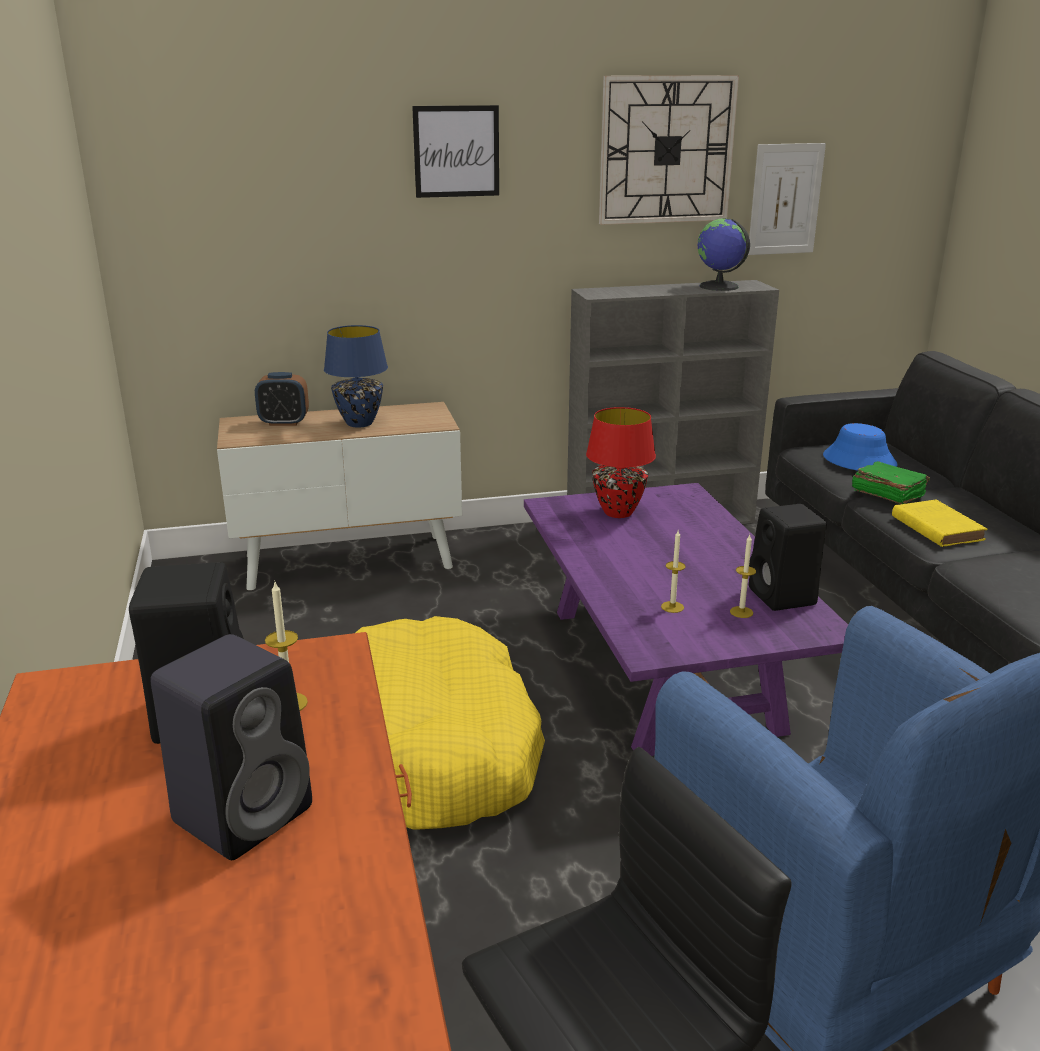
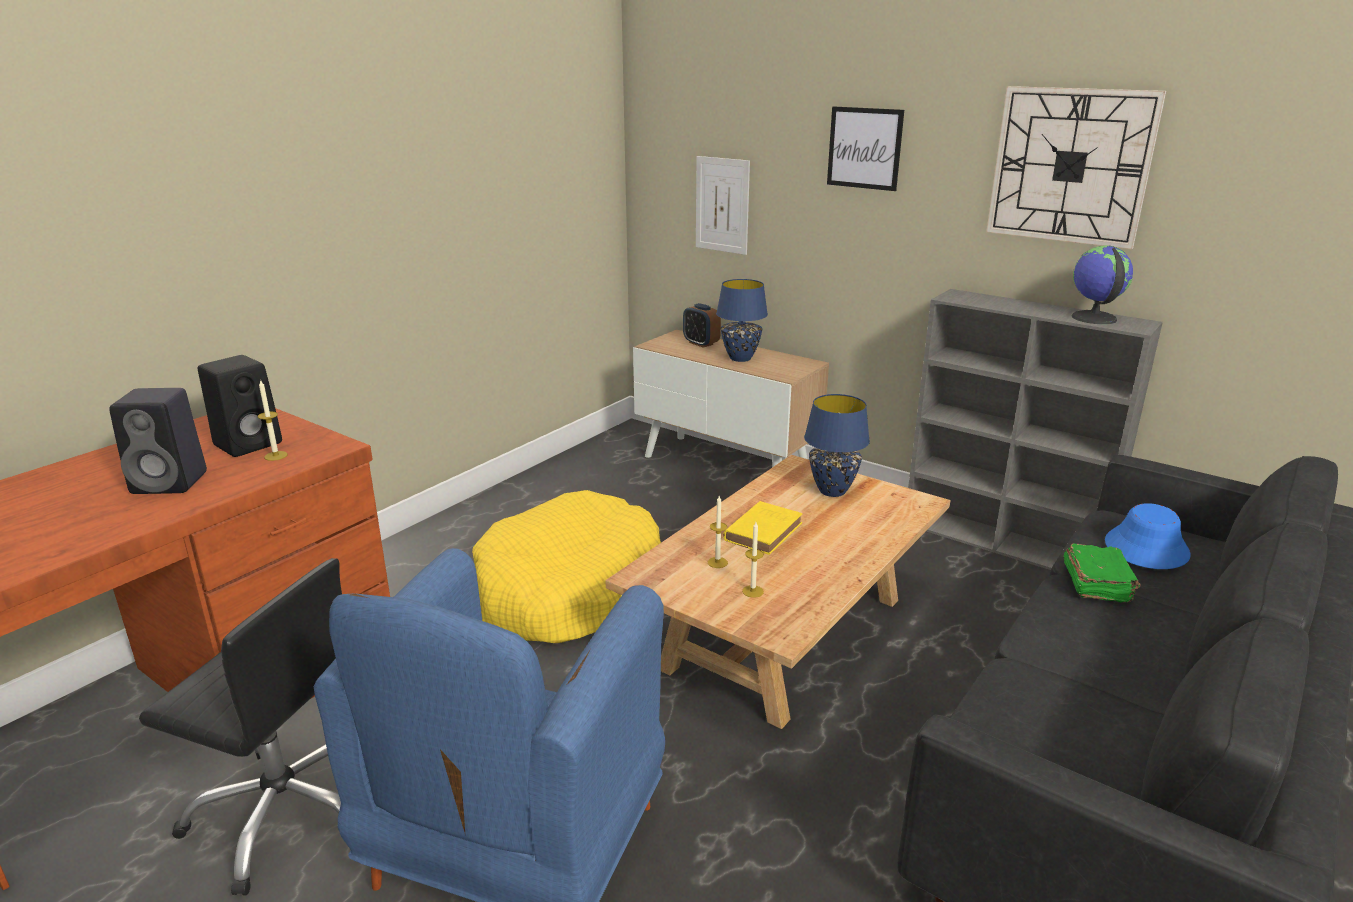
camera: 50 degrees right, 0 degrees up
(617, 512) = (832, 490): red table lamp -> blue table lamp
(663, 668) = (785, 634): purple coffee table -> beige coffee table
(783, 597) = (806, 601): black speaker -> none
(785, 199) = (1218, 237): picture -> picture (722, 205)
(935, 527) = (1069, 630): yellow book -> yellow book (764, 531)

